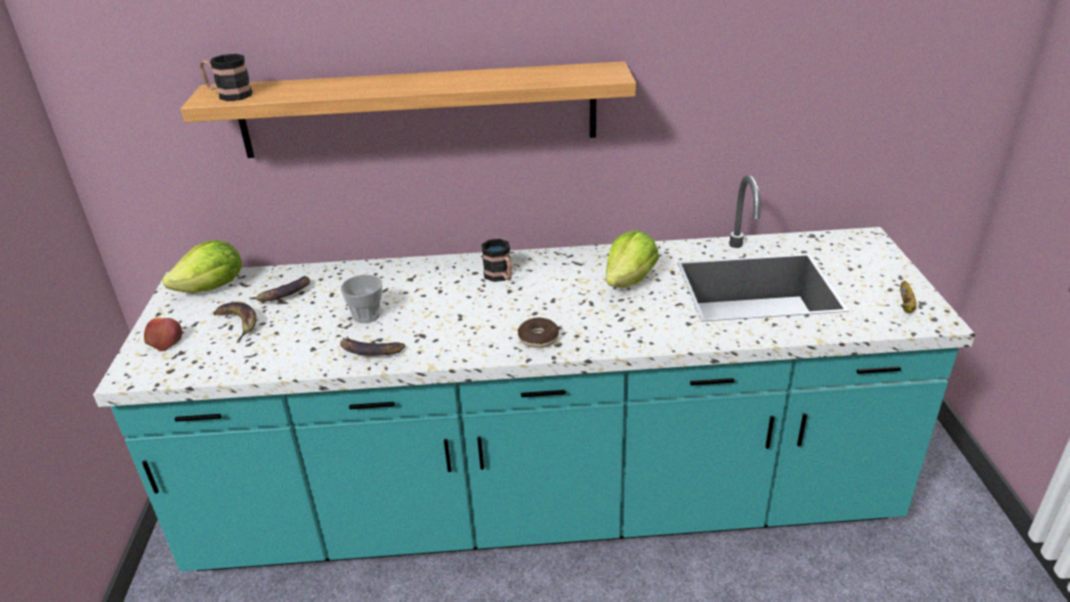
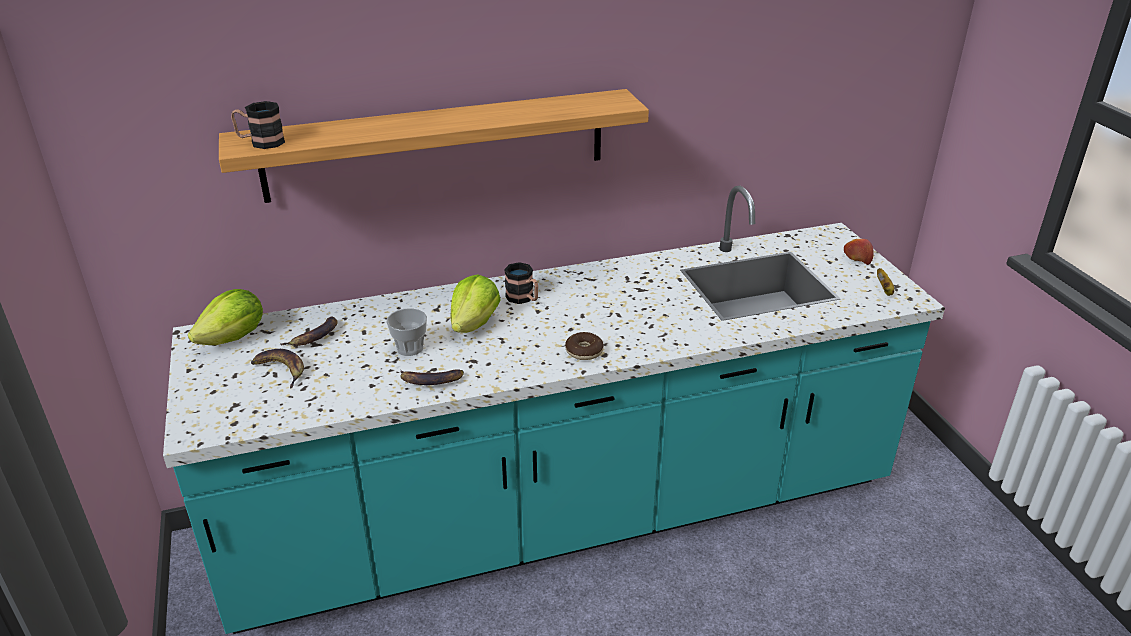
camera: 15 degrees left, 0 degrees up
(164, 340) = (211, 395): apple -> apple (857, 258)
(630, 280) = (645, 290): lettuce -> lettuce (474, 324)

